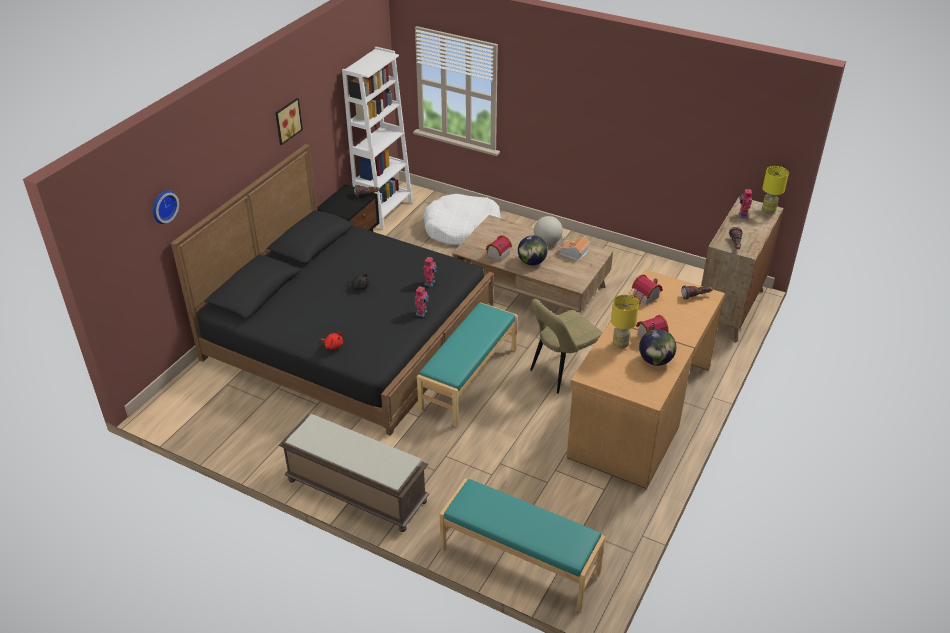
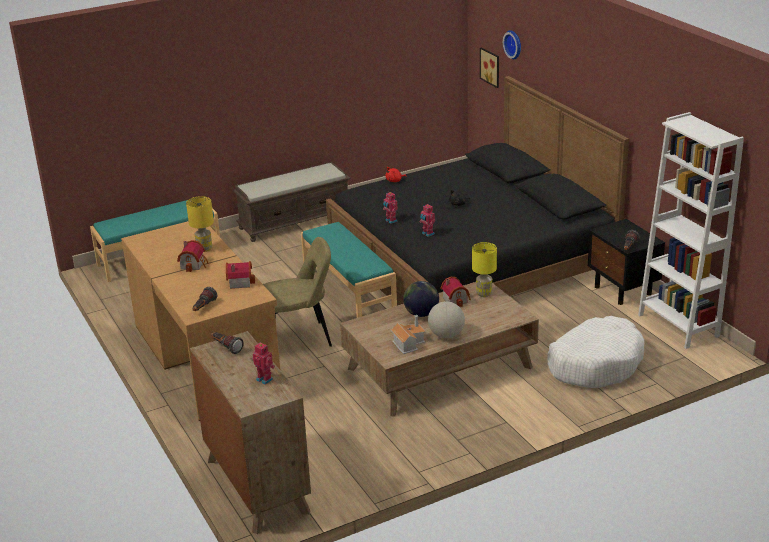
camera: 125 degrees right, 10 degrees down
(287, 120) = (621, 96): picture -> picture (491, 67)
(562, 372) = (301, 339): beige chair -> beige chair turned 75 degrees clockwise
(655, 361) = (165, 256): globe -> none
(768, 211) = (248, 402): yellow table lamp -> yellow table lamp (483, 294)

